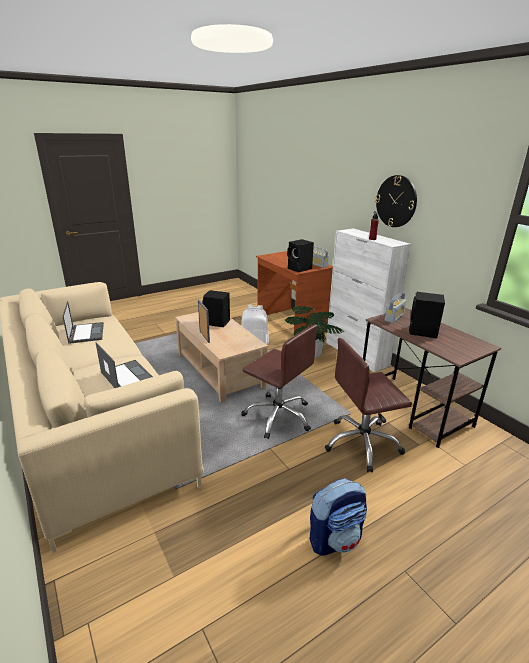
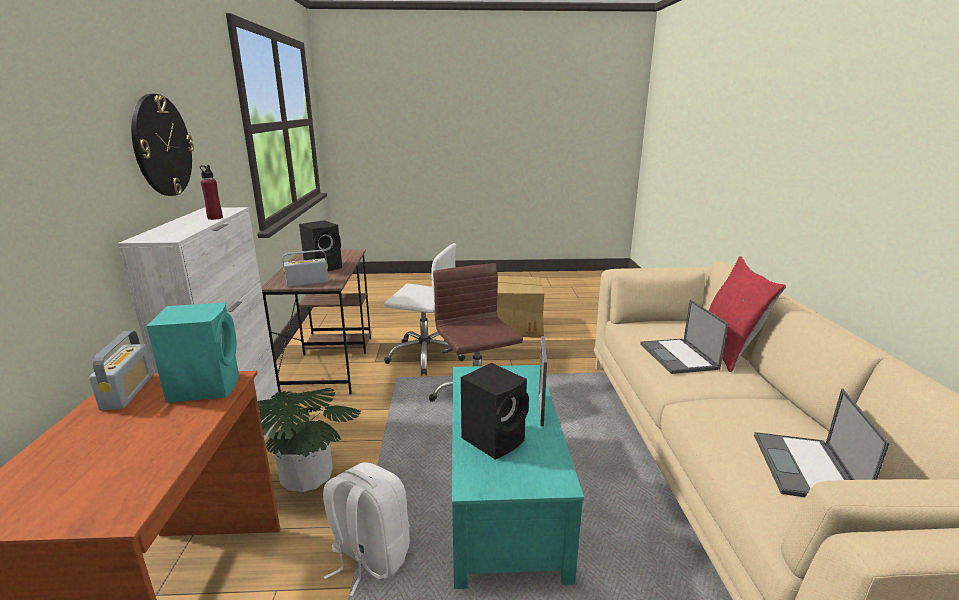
camera: 150 degrees left, 5 degrees down
(85, 393) = (728, 351): none -> red pillow
(219, 371) = (505, 498): beige coffee table -> turquoise coffee table
(300, 269) = (206, 386): black speaker -> turquoise speaker
(335, 539) = (513, 326): backpack -> cardboard box
(362, 444) = (425, 355): brown office chair -> white office chair

